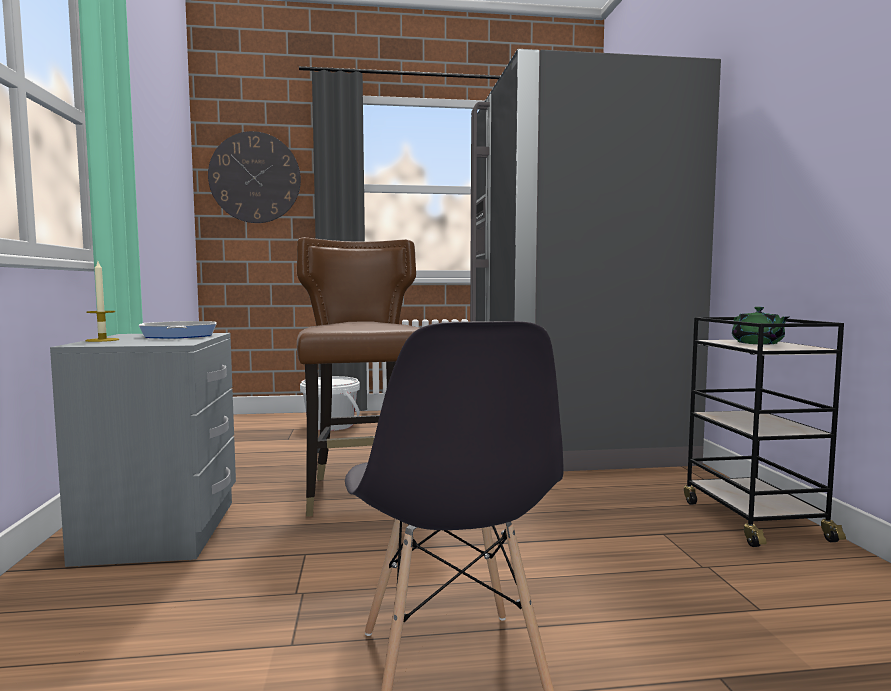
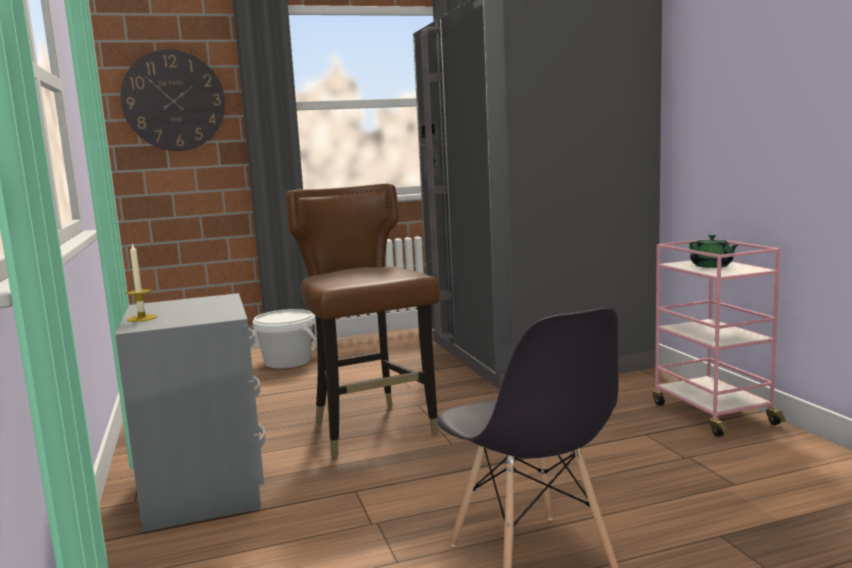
camera: 10 degrees left, 5 degrees up
(179, 335) = (201, 303): frying pan -> none
(752, 520) = (711, 413): black cart -> pink cart

